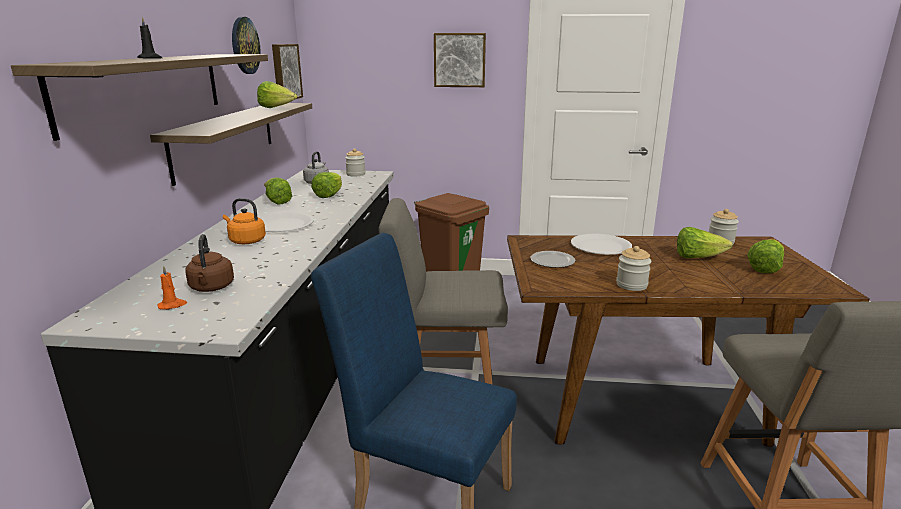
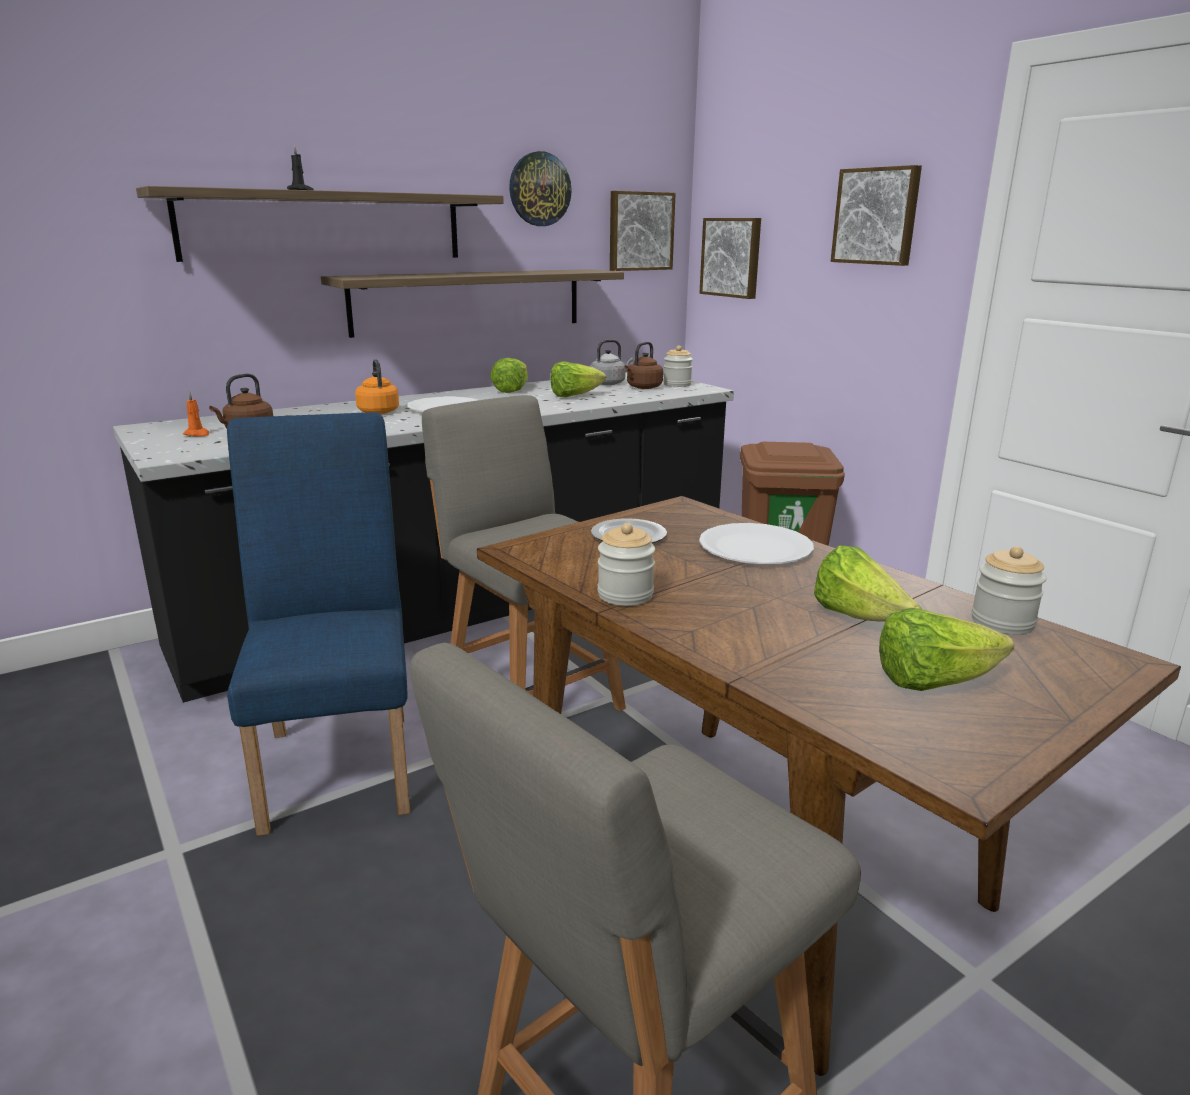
camera: 50 degrees right, 0 degrees up
(276, 108) = (551, 272): lettuce -> none
(345, 180) = (643, 387): none -> brown kettle
(346, 86) = (732, 257): none -> picture

